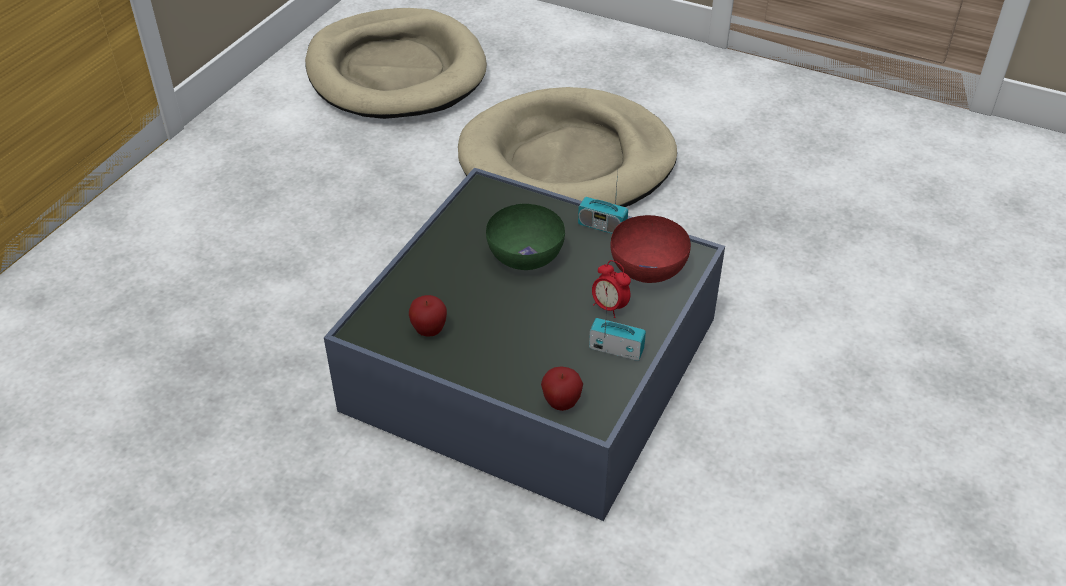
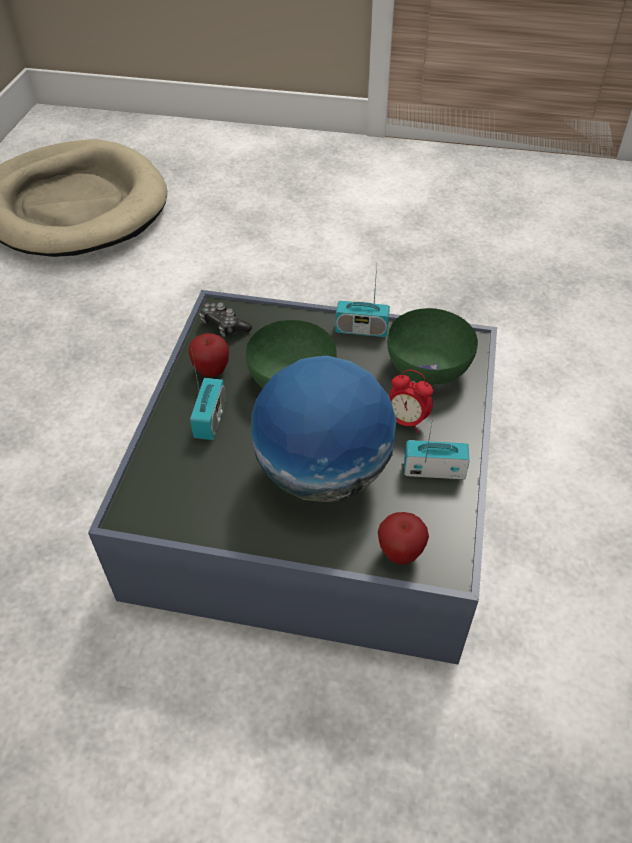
camera: 15 degrees left, 5 degrees up
(429, 331) = (214, 494): apple -> apple (211, 371)
(446, 274) = (210, 419): none -> radio
(483, 201) = (224, 325): none -> game controller
(523, 333) = (323, 473): none -> globe
(567, 161) = (276, 267): beige dog bed -> none
(649, 267) = (429, 366): red bowl -> green bowl

